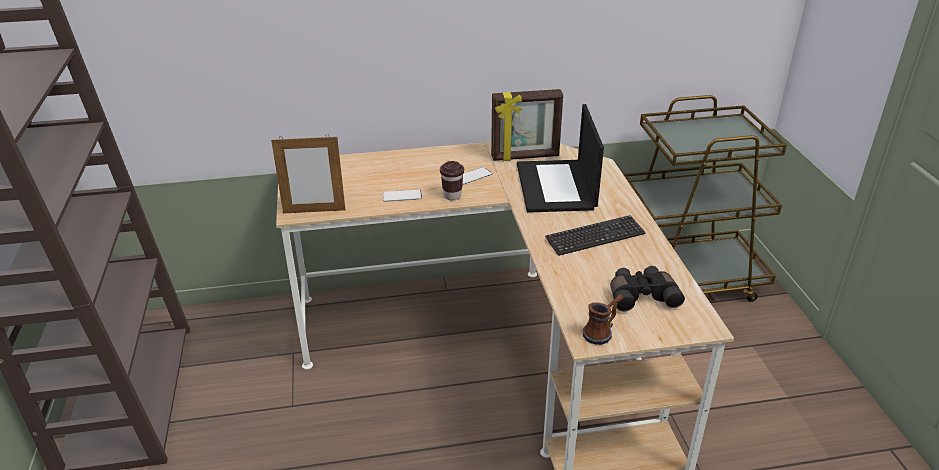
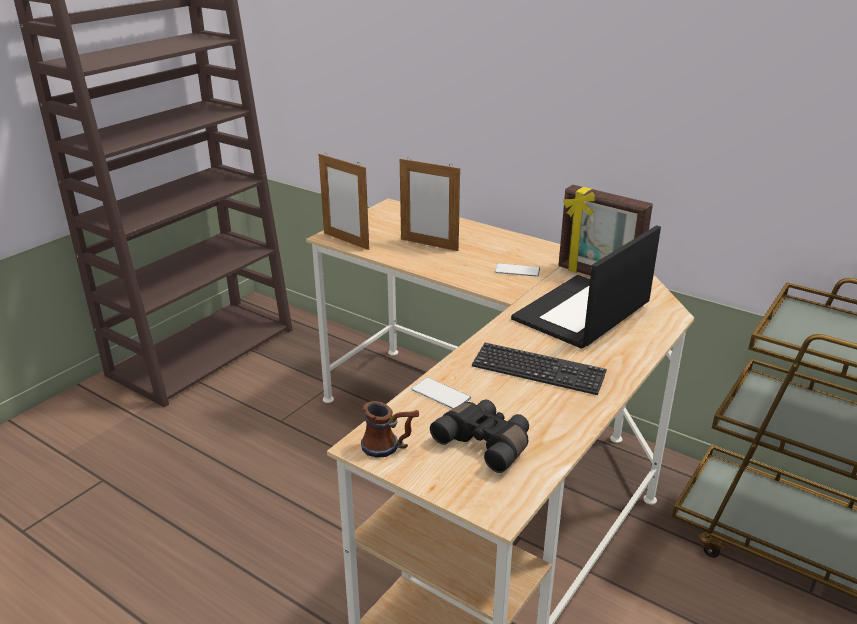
camera: 45 degrees right, 5 degrees down
(382, 184) = (429, 245): none -> picture frame
(402, 196) = (429, 259): phone -> phone (441, 394)
(452, 196) = (469, 277): brown cup -> none

